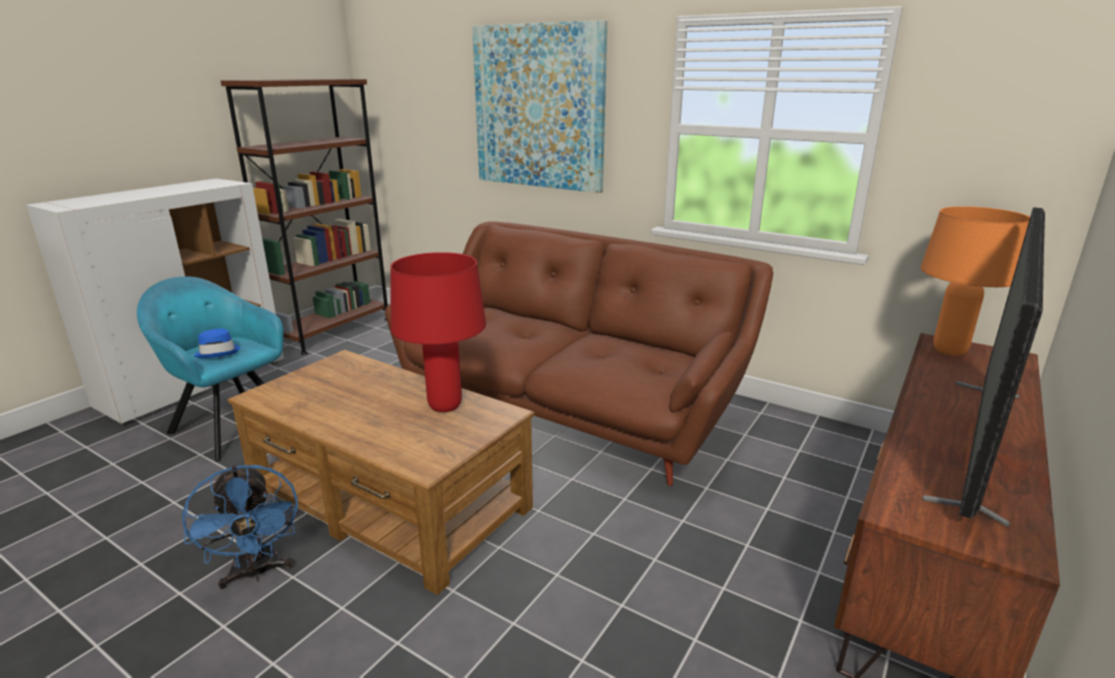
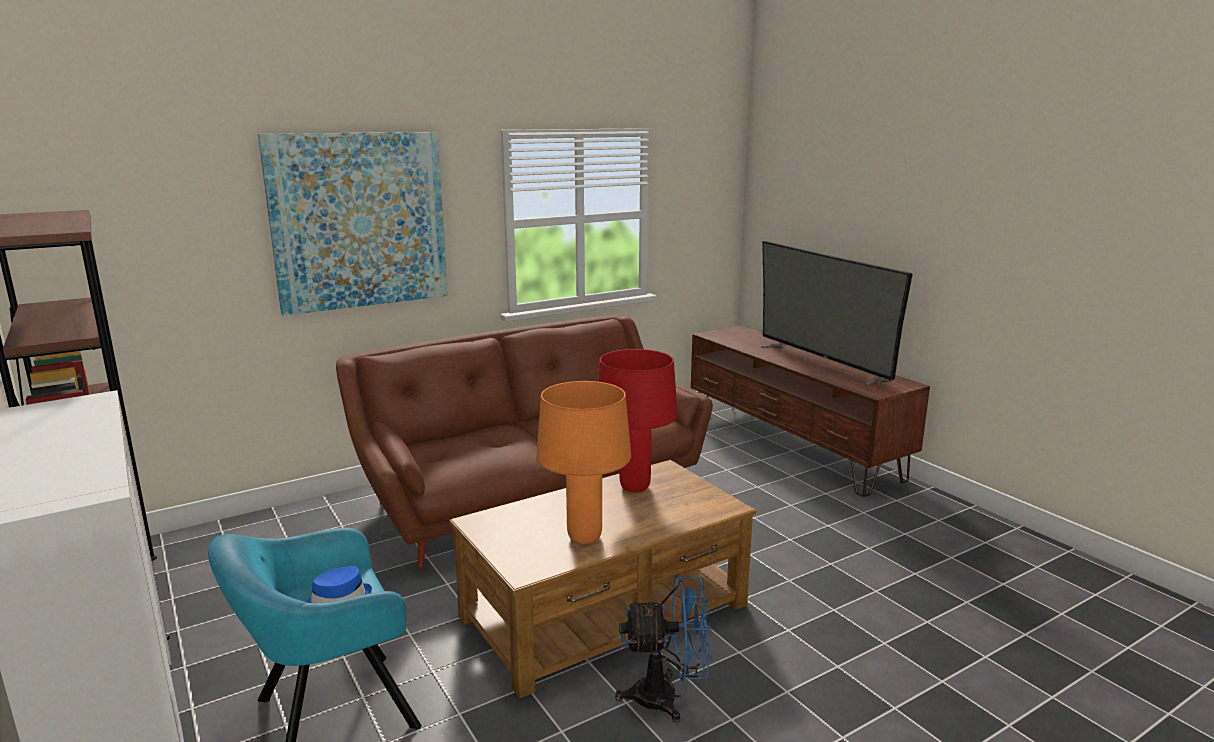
camera: 65 degrees left, 5 degrees down
(949, 351) = (722, 336): orange table lamp -> orange table lamp (584, 537)

